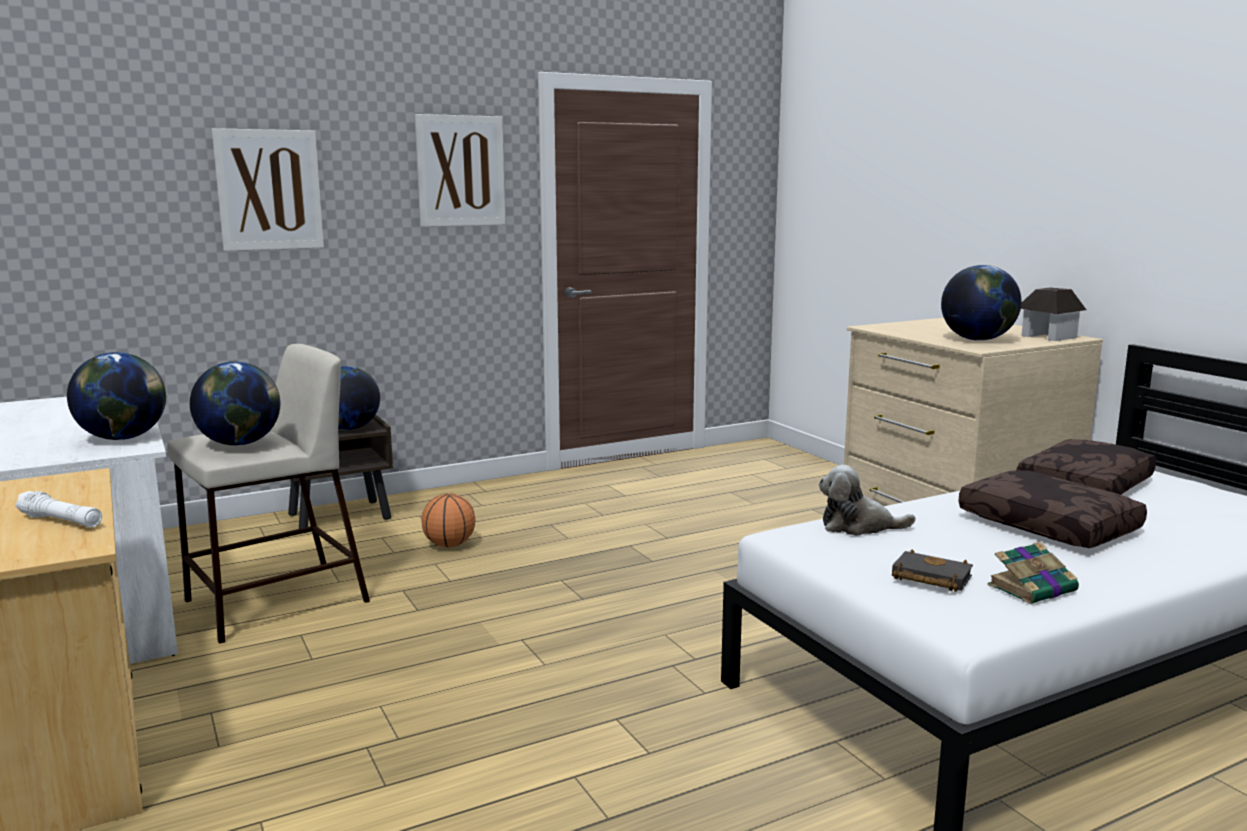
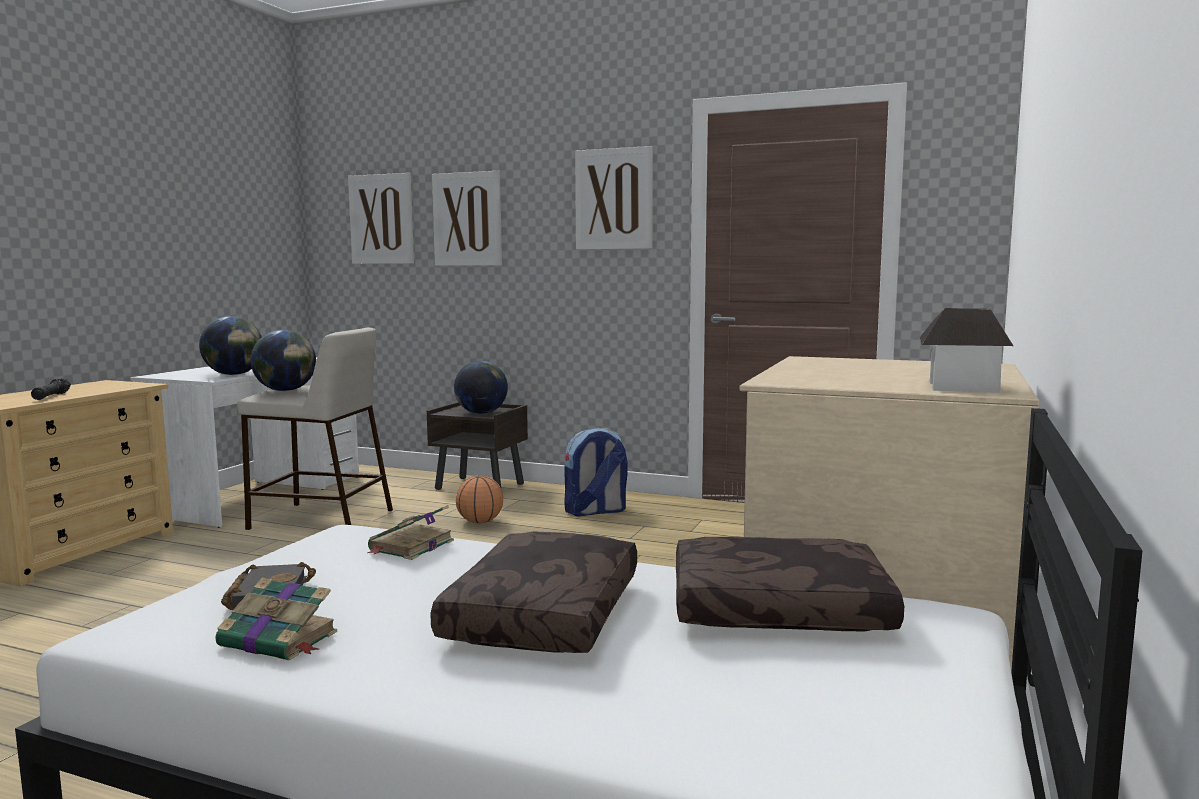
camera: 50 degrees right, 5 degrees down
(61, 521) = (51, 396): white flashlight -> black flashlight
(122, 187) = (381, 219): none -> picture
(515, 504) = (595, 511): none -> backpack
(858, 526) = (410, 546): plush toy -> book
(977, 340) = (835, 377): globe -> none

